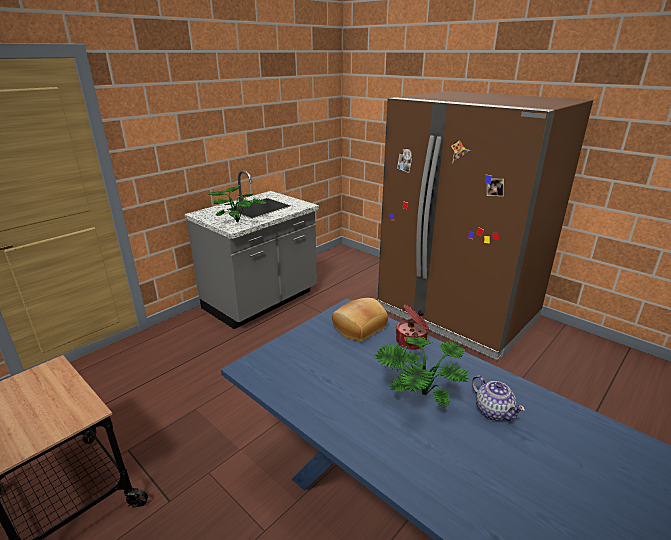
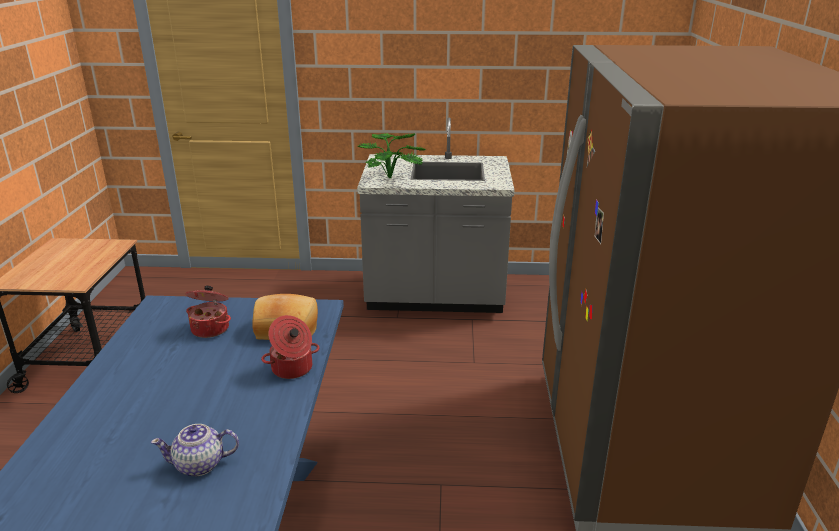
camera: 50 degrees right, 0 degrees up
(319, 355) = (211, 328): none -> cooking pot
(417, 394) = (191, 406): potted plant -> none
(493, 411) = (200, 465): teapot -> teapot turned 60 degrees clockwise

